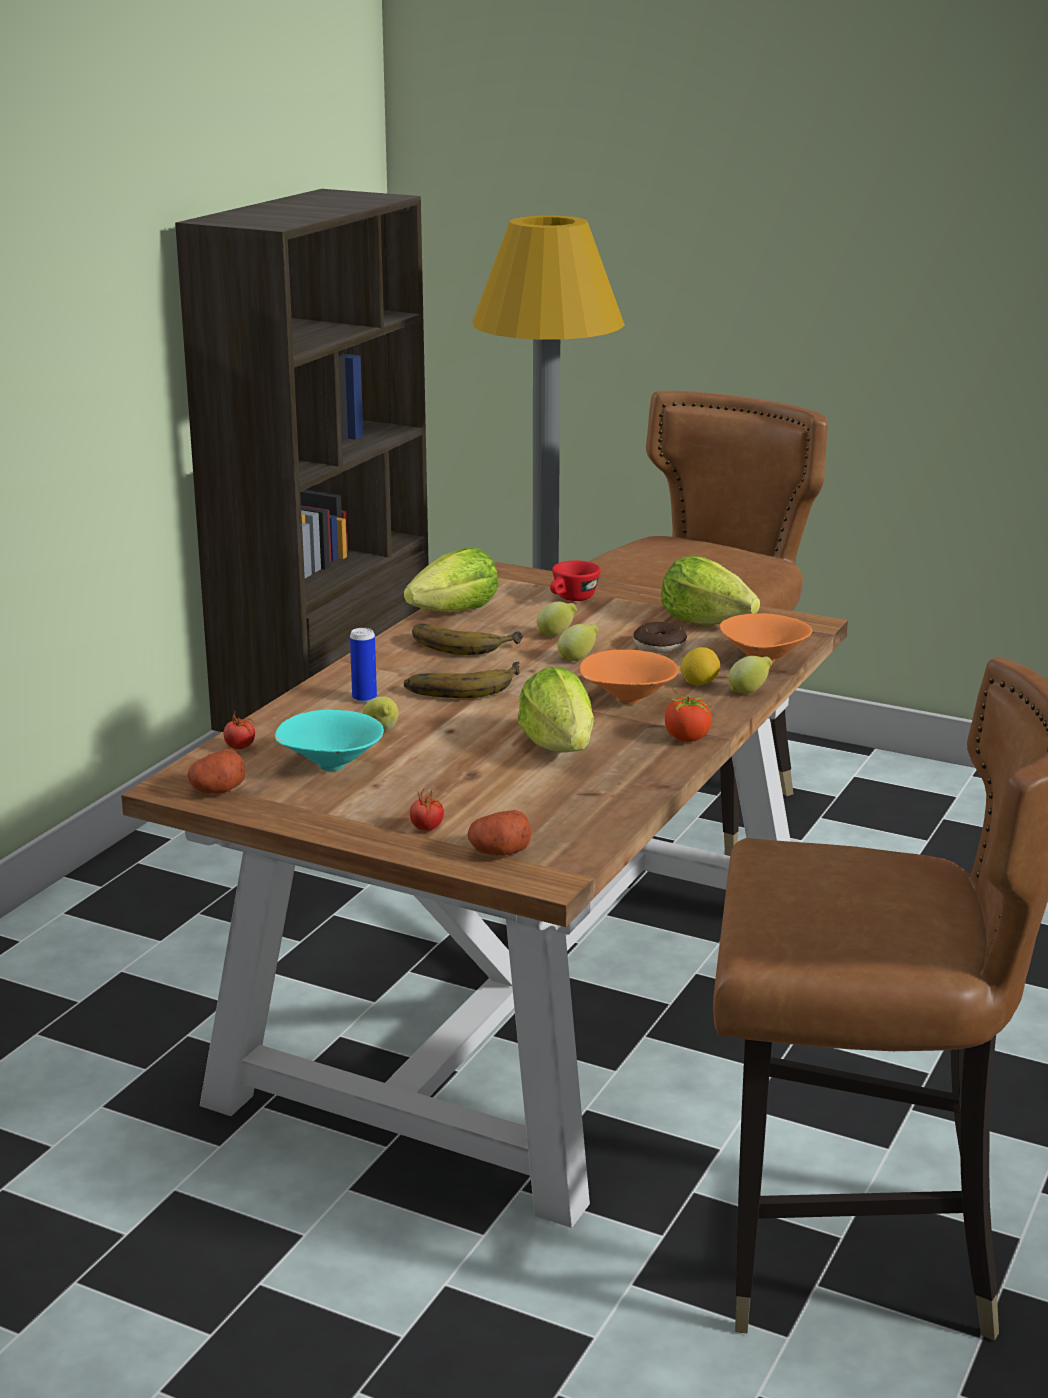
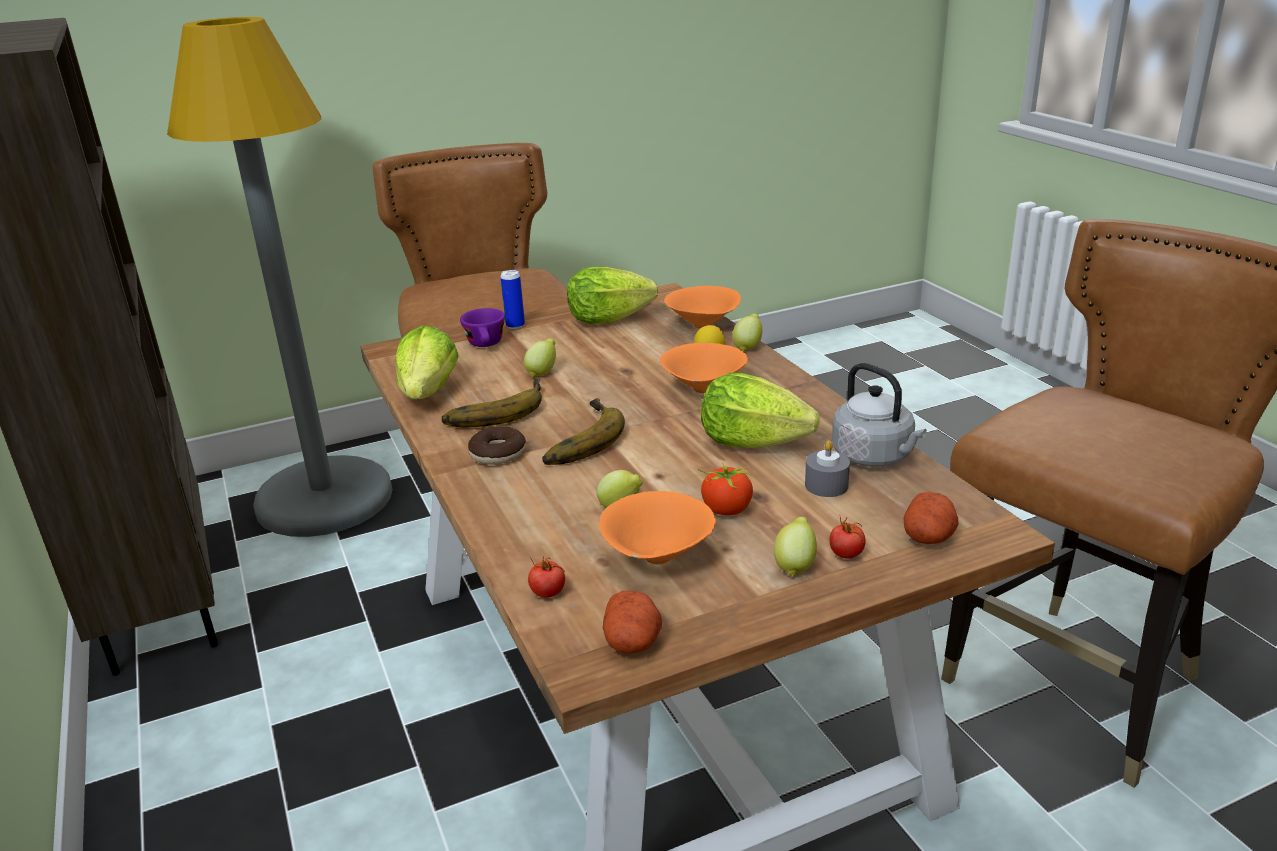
camera: 50 degrees left, 5 degrees up
(329, 766) = (656, 558): turquoise bowl -> orange bowl
(364, 698) = (535, 490): can -> can (515, 325)
(527, 794) = (826, 485): none -> grey candle
(572, 599) = (486, 345): red cup -> purple cup
(578, 659) = (599, 380): lemon -> lemon (795, 565)
(610, 800) = (875, 457): none -> grey kettle
(659, 646) = (624, 347): donut -> donut (498, 454)
(686, 738) = (798, 393): tomato -> tomato (726, 510)

